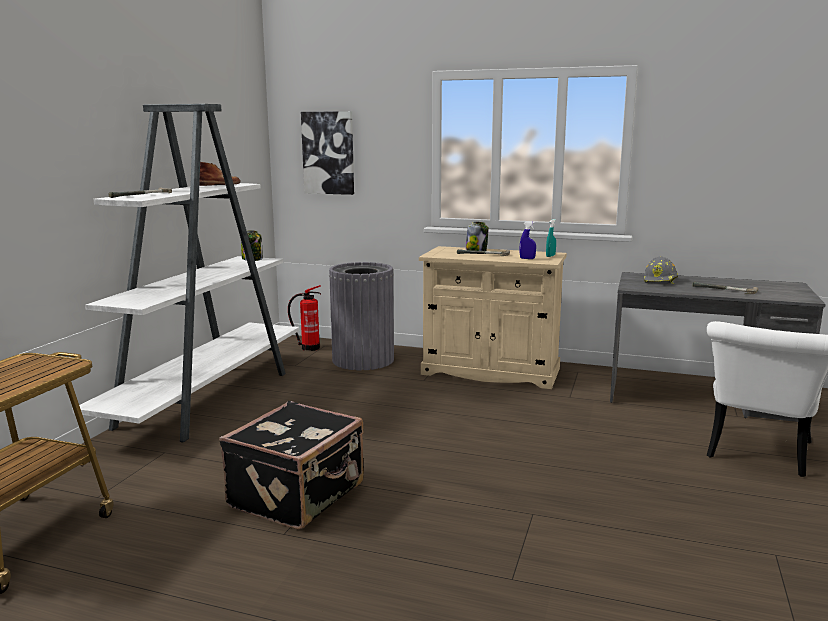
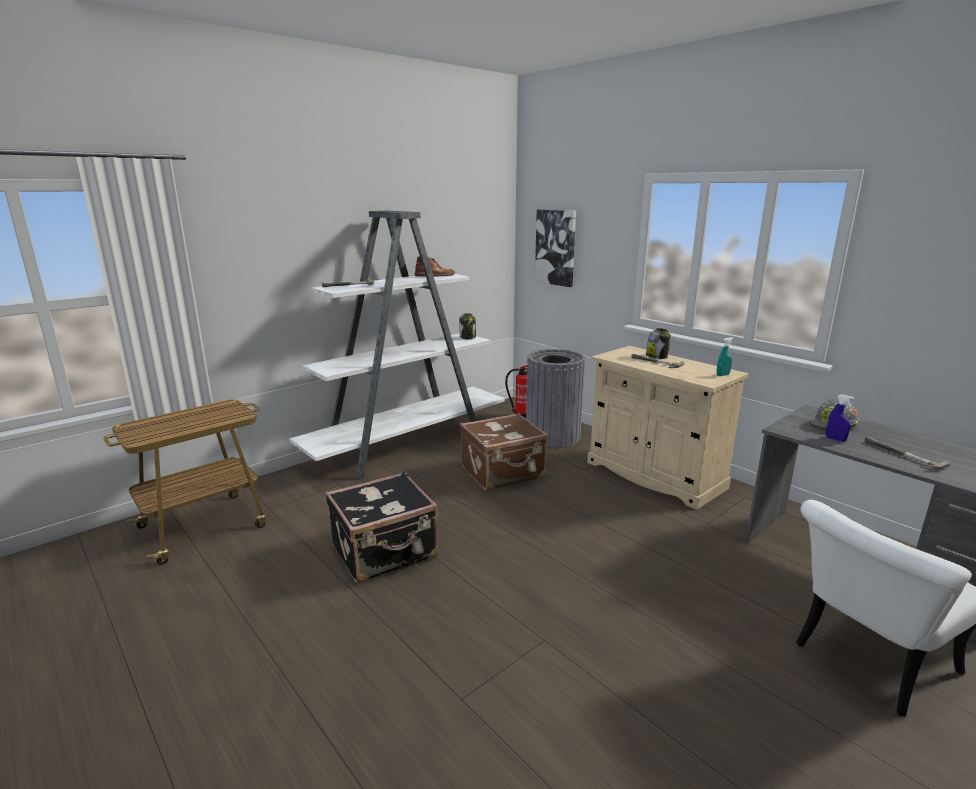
camera: 30 degrees right, 5 degrees up
(348, 400) = (503, 473): none -> brown suitcase
(527, 258) = (692, 375): blue spray bottle -> blue spray bottle (835, 439)

